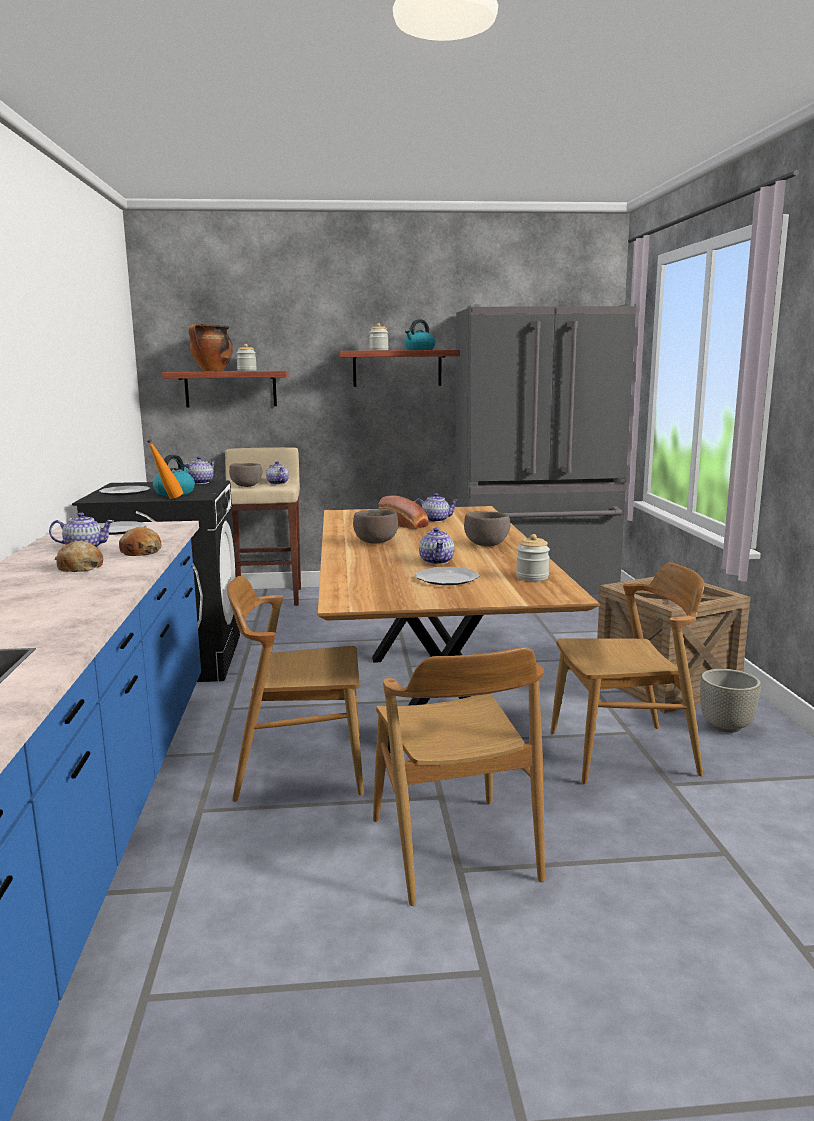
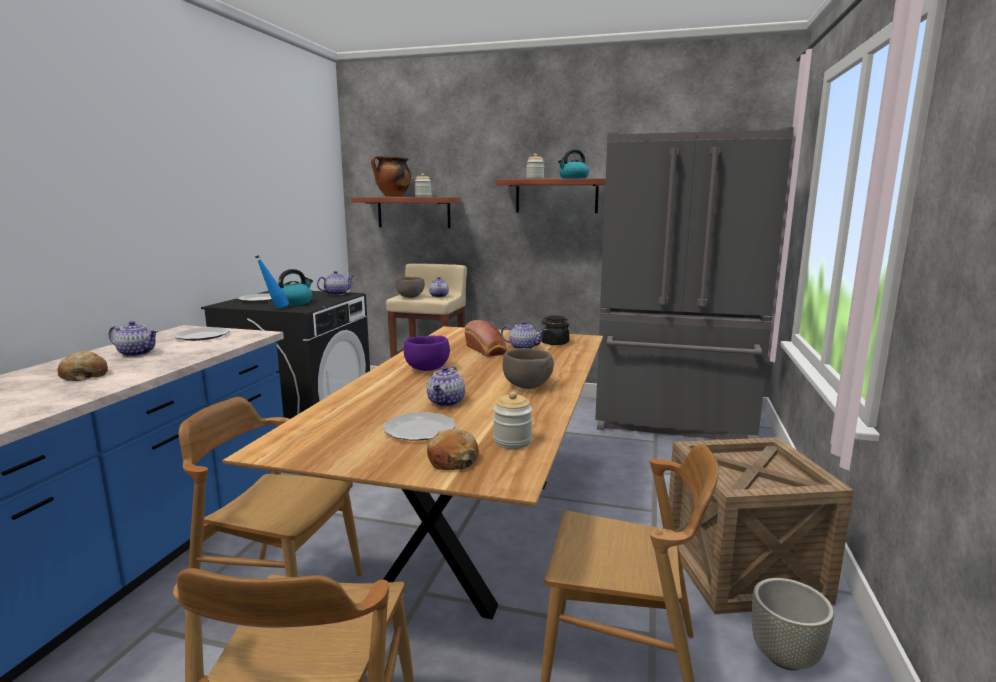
camera: 20 degrees right, 0 degrees up
(140, 551) = (165, 362): bread -> bread (452, 460)
(168, 499) = (275, 309): orange bottle -> blue bottle
(376, 542) = (427, 369): brown bowl -> purple bowl
(458, 514) = (555, 343): none -> black jar

